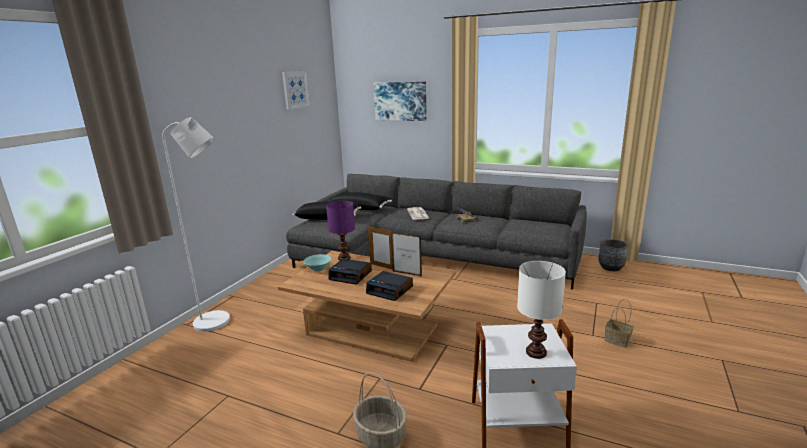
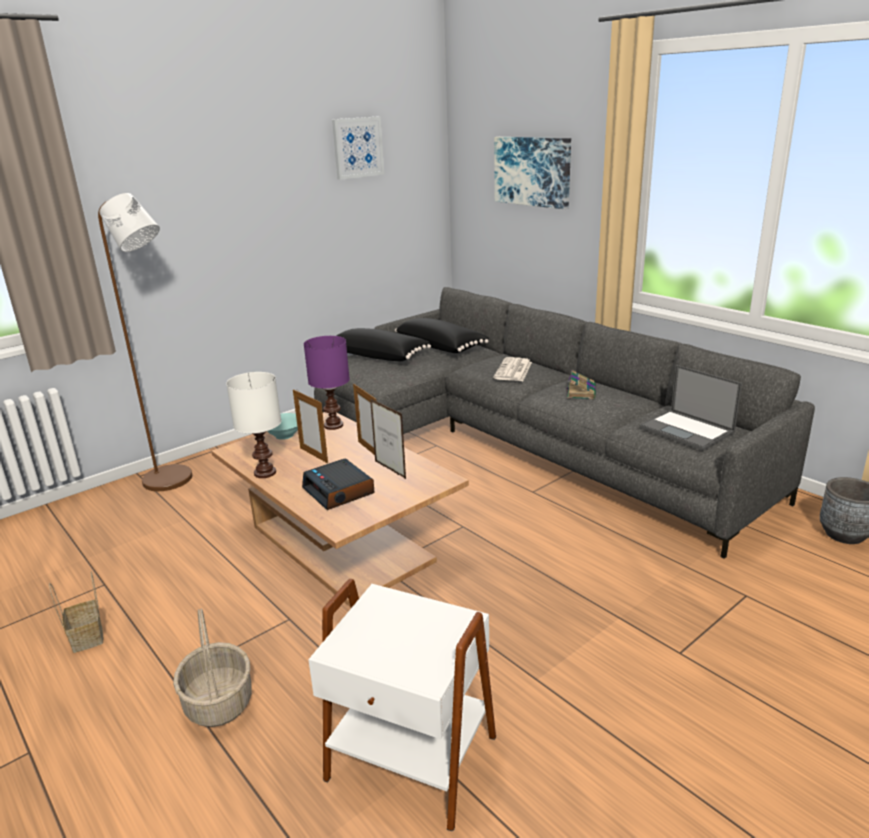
camera: 25 degrees right, 5 degrees up
(219, 322) = (175, 481): white floor lamp -> brown floor lamp
(351, 275) = (314, 455): alarm clock -> picture frame
(535, 352) = (402, 656): white table lamp -> white table lamp (264, 473)
(536, 227) = (687, 430): none -> laptop
(618, 340) = (719, 677): basket -> basket (88, 638)

